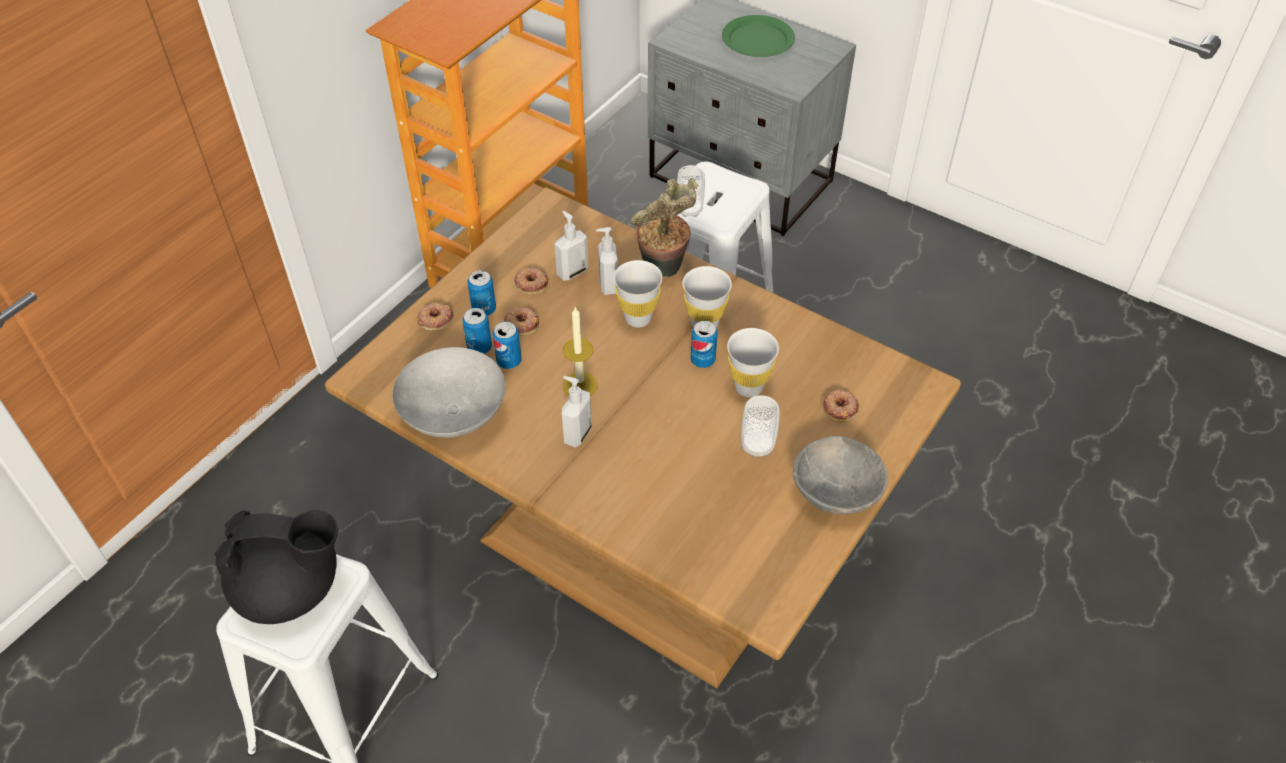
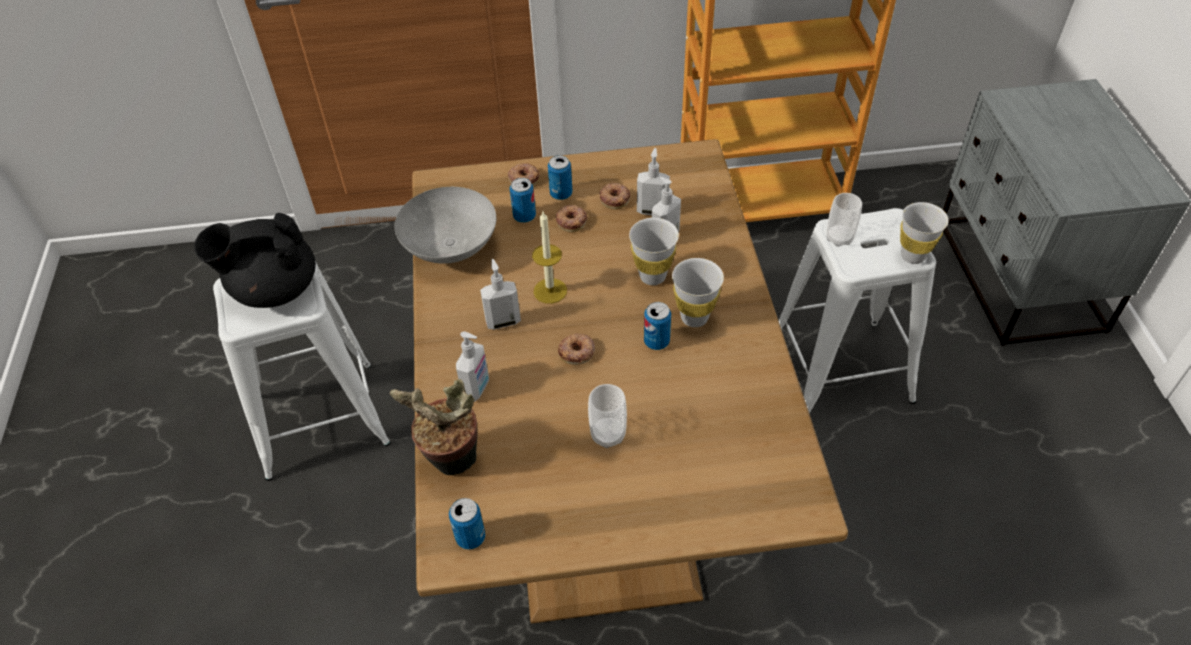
camera: 50 degrees right, 0 degrees up
(291, 589) = (274, 289): black teapot -> black teapot turned 120 degrees clockwise
(509, 361) = (529, 239): can -> can (470, 537)
(627, 494) = (477, 388): none -> soap dispenser
(663, 270) = (719, 256): potted plant -> potted plant (451, 462)
(748, 387) = (662, 388): white cup -> white cup (912, 256)
(757, 39) = (1089, 142): green plate -> none
(837, 492) = (617, 521): grey bowl -> none
(840, 408) = (710, 463): donut -> donut (577, 352)

